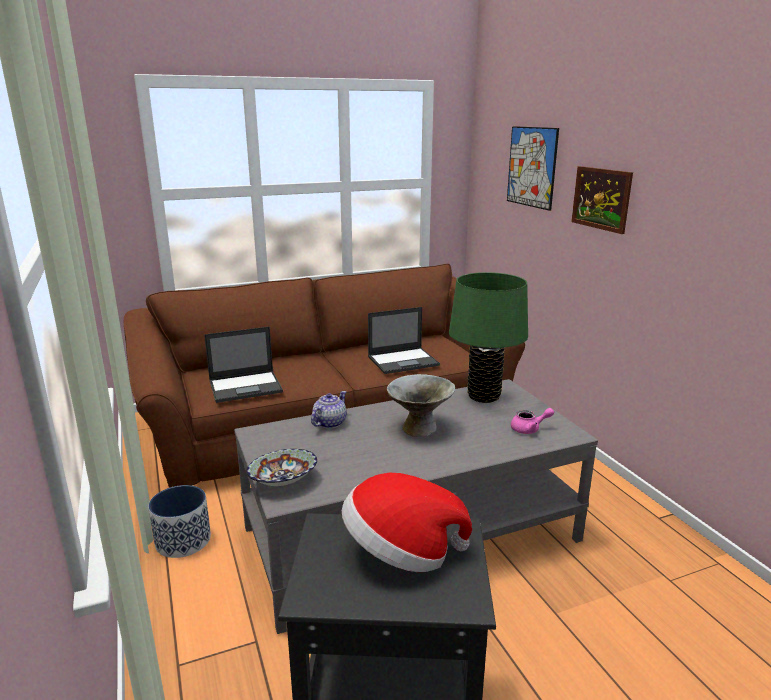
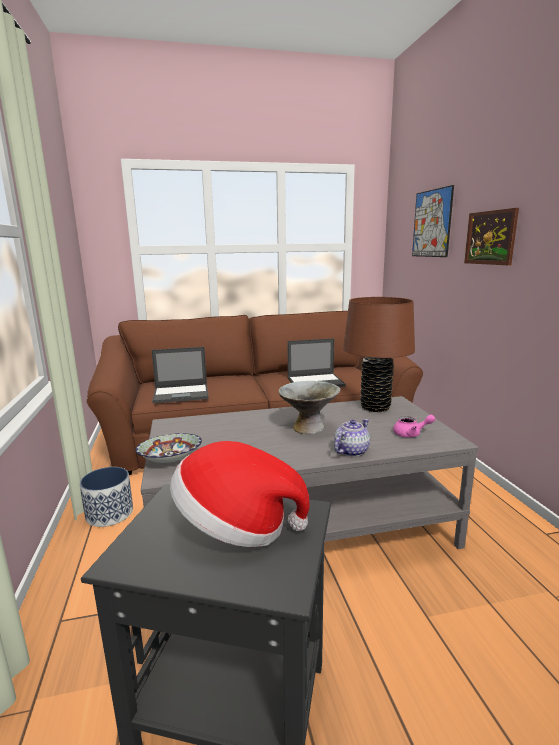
camera: 10 degrees right, 5 degrees down
(329, 423) = (231, 419): teapot -> teapot (351, 451)
(483, 396) = (375, 407): green table lamp -> brown table lamp

